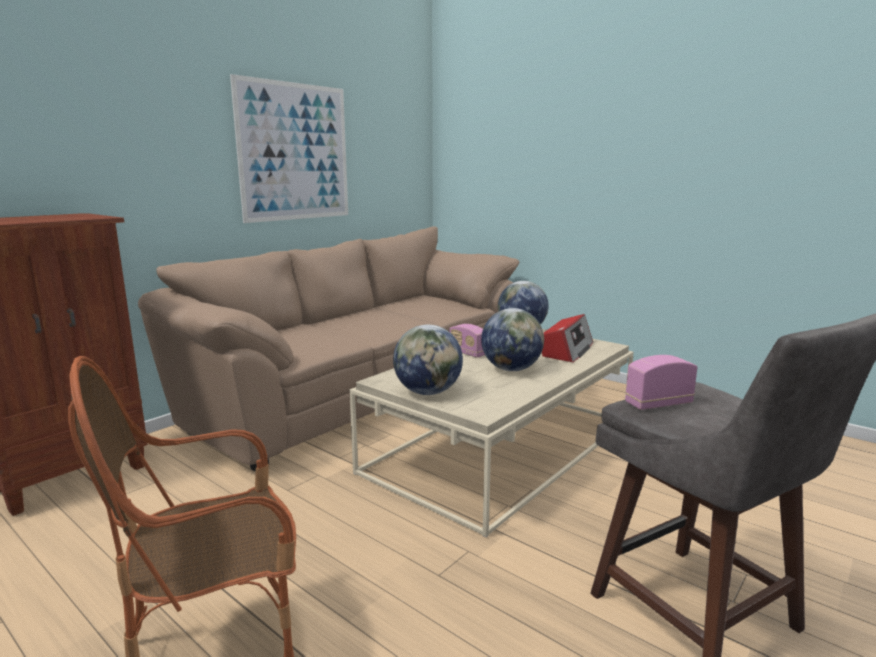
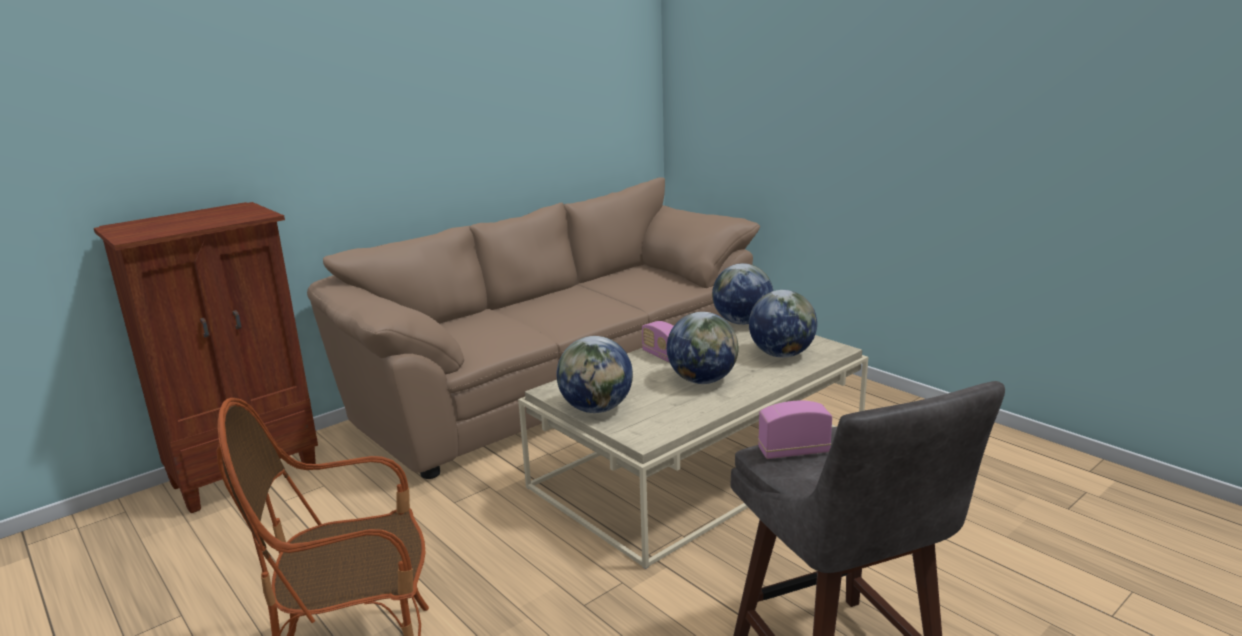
camera: 10 degrees right, 5 degrees up
(295, 152) = (481, 105): picture -> none
(566, 350) = (781, 354): radio -> globe

